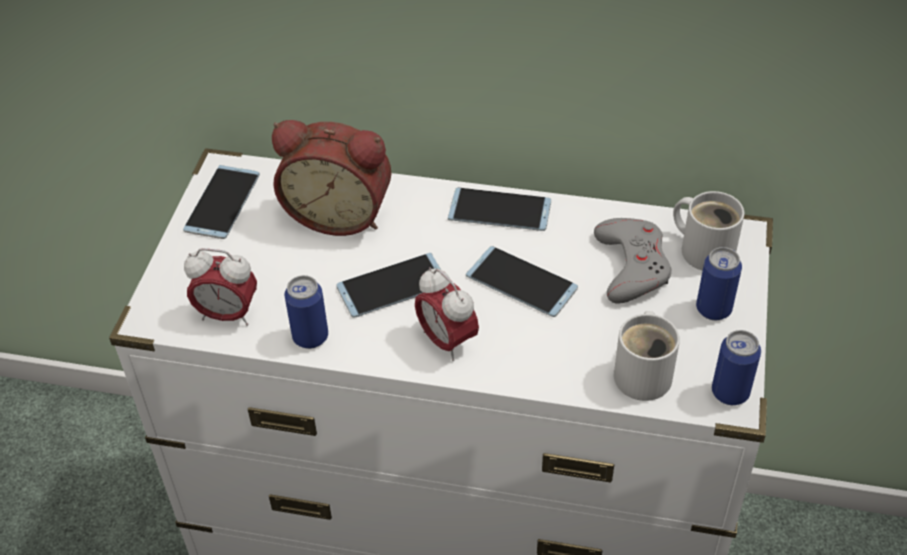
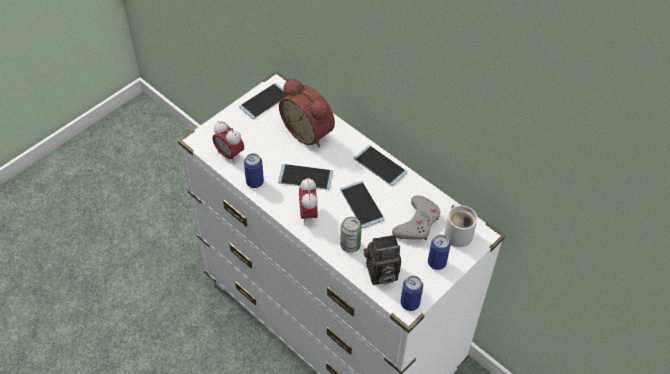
camera: 30 degrees right, 5 degrees up
(558, 354) = (350, 245): none -> can
(645, 373) = (380, 274): white mug -> camera

